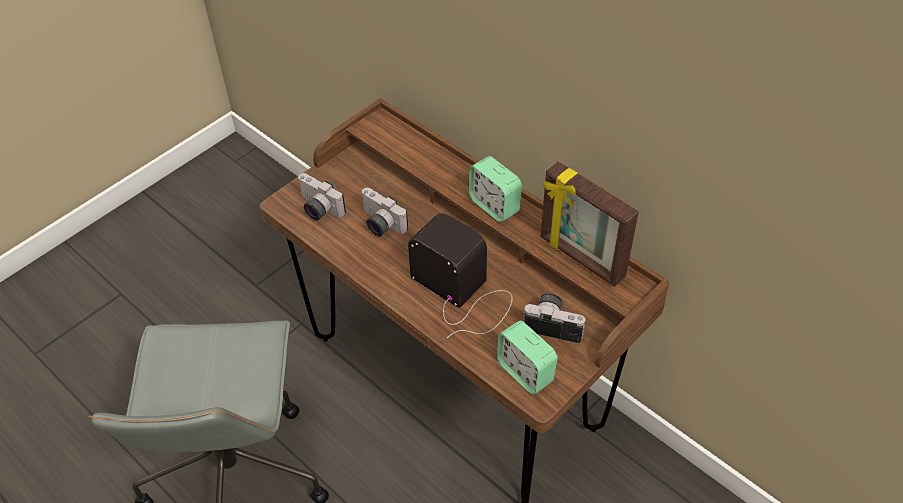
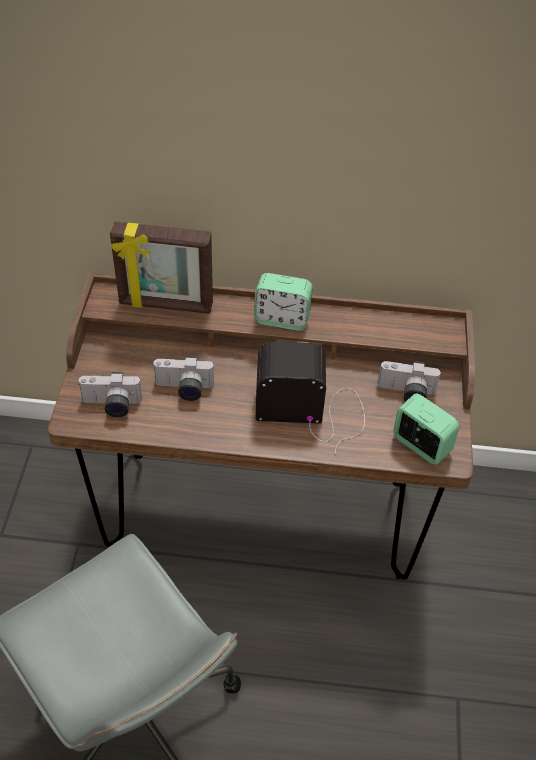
camera: 40 degrees left, 0 degrees up
(525, 372) = (421, 445): alarm clock -> alarm clock turned 150 degrees counterclockwise
(554, 324) = (406, 394): camera -> camera turned 150 degrees counterclockwise
(580, 258) = (390, 327): picture frame -> picture frame (165, 305)

